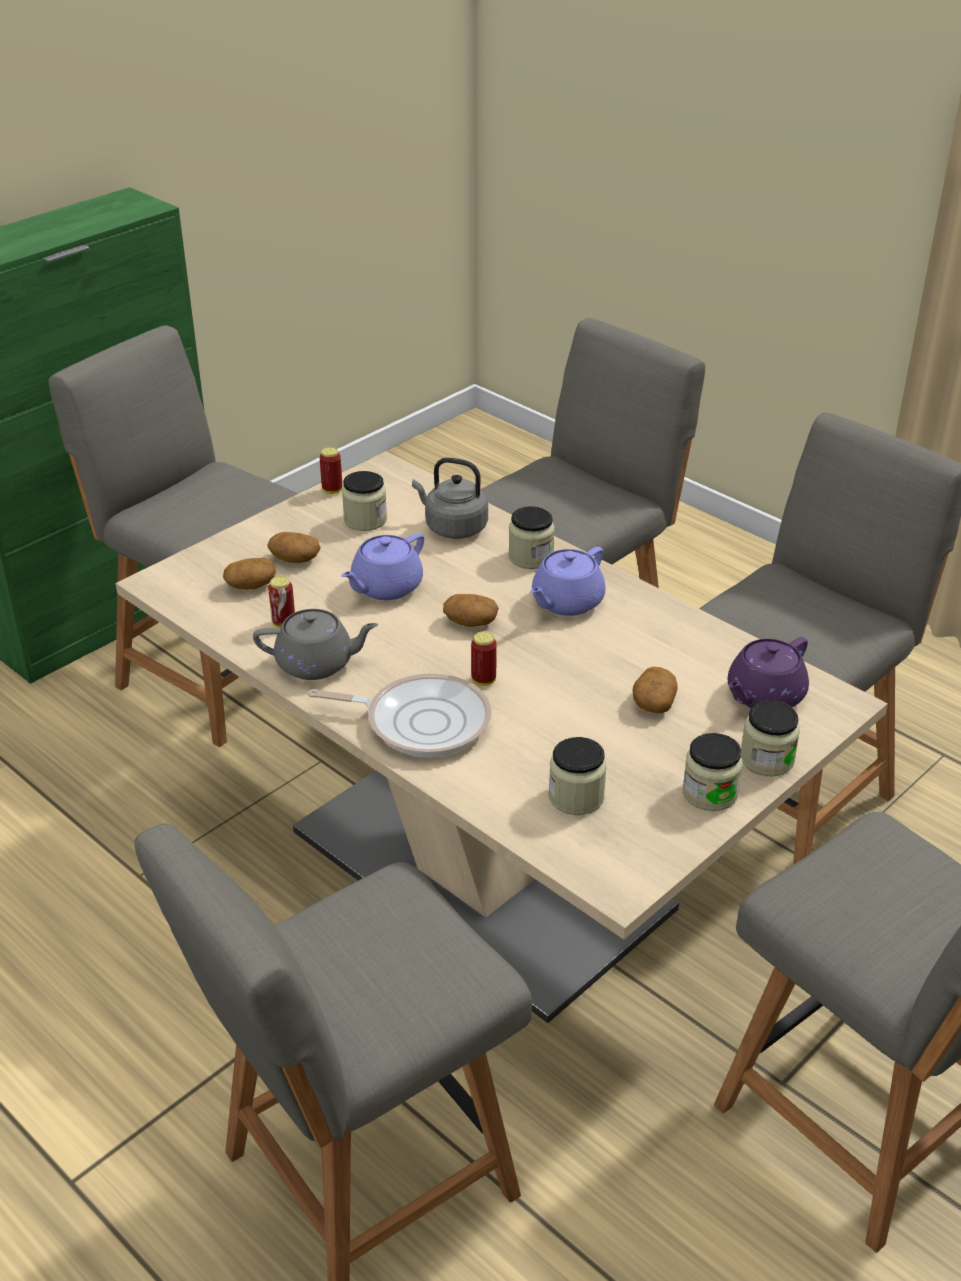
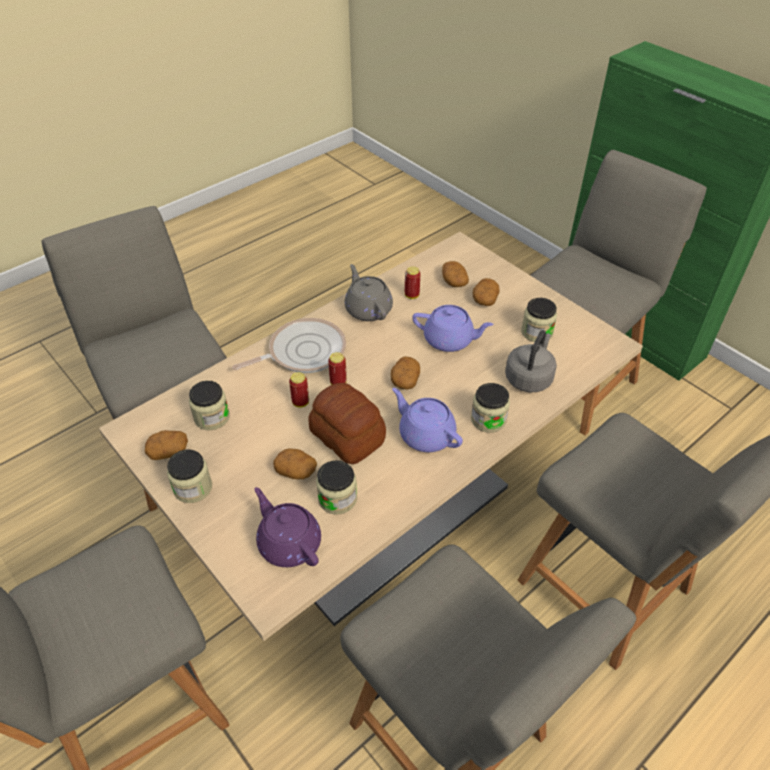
camera: 95 degrees right, 10 degrees up
(317, 663) = (368, 309): grey teapot -> grey teapot turned 150 degrees clockwise
(332, 490) = (576, 316): can -> can (300, 402)
(385, 587) = (449, 340): purple teapot -> purple teapot turned 150 degrees clockwise
(421, 721) = (302, 352): frying pan -> frying pan turned 135 degrees counterclockwise
(585, 664) = (347, 437): none -> bread
(653, 831) = (169, 451): none -> potato
(767, 759) = (216, 529): jar -> jar (337, 499)

